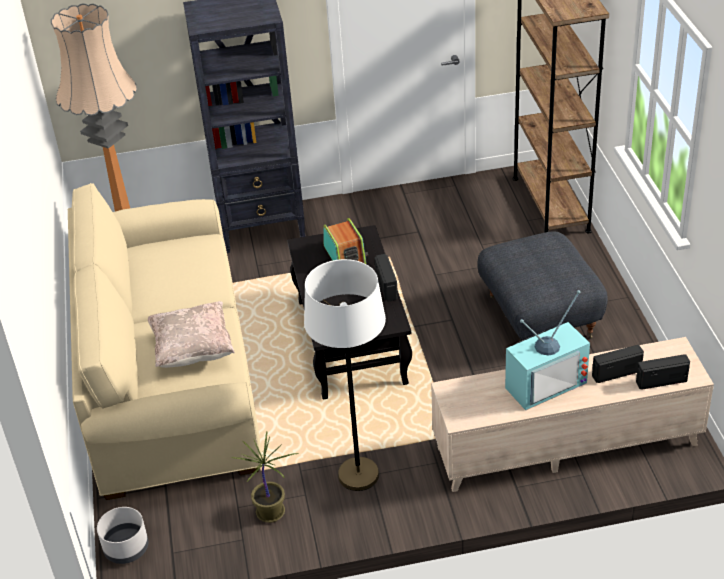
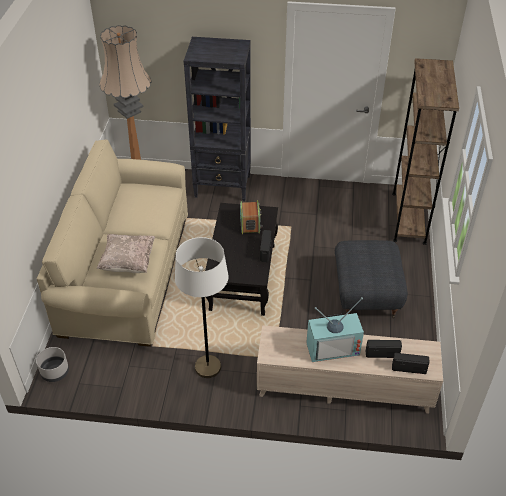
camera: 15 degrees right, 5 degrees up
(272, 513) = (146, 376): potted plant -> none

